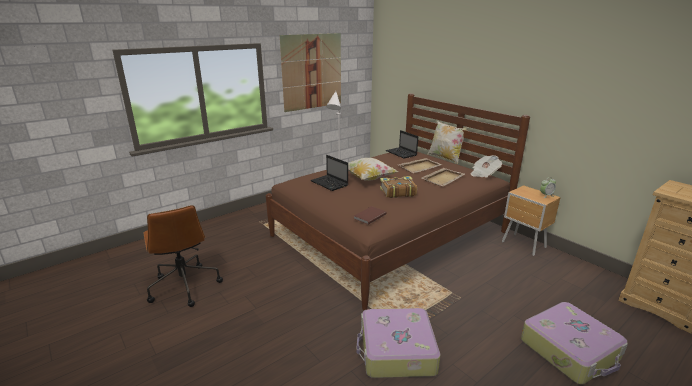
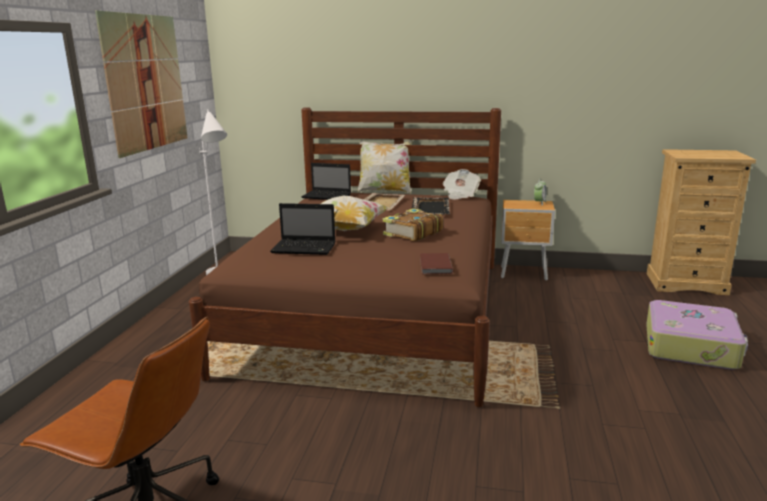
camera: 40 degrees left, 5 degrees down
(396, 351) = (577, 429): suitcase -> none
(443, 178) = (431, 208): beige tray -> black tray

